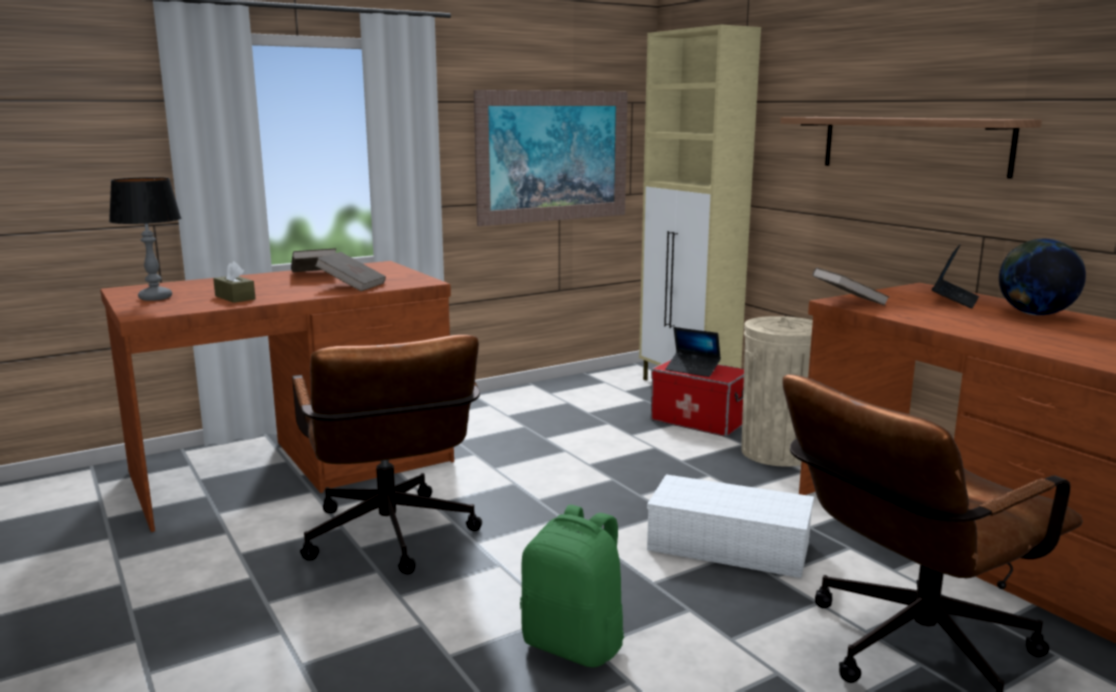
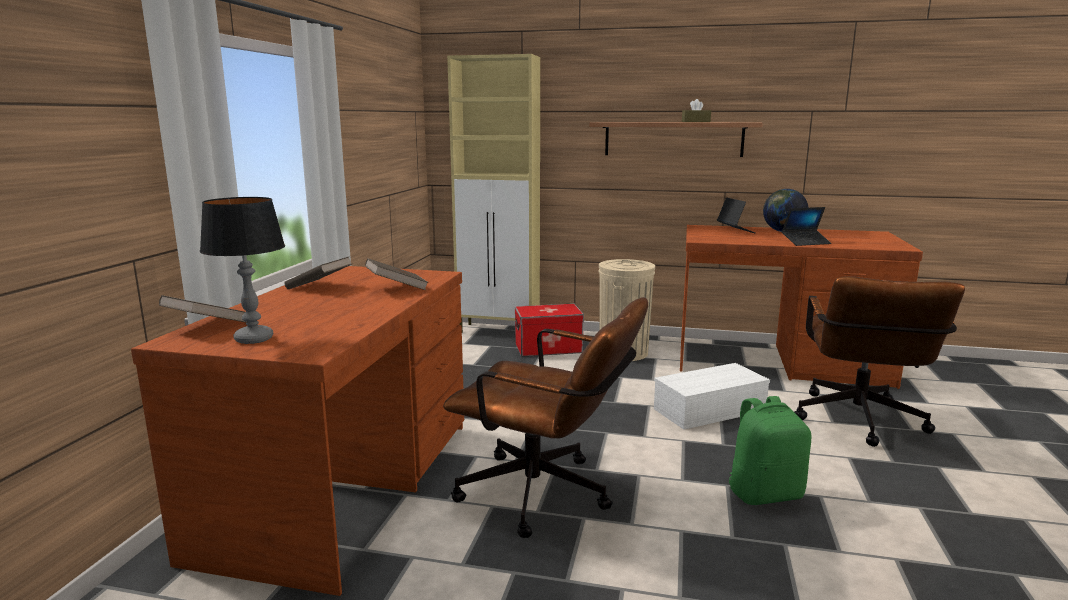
camera: 45 degrees left, 0 degrees up
(235, 297) = (338, 319): brown tissue box -> brown tissue box (695, 122)
(553, 156) = (386, 158): picture -> none
(692, 369) = (545, 311): laptop -> laptop (805, 242)
(848, 302) = (705, 239): brown book -> brown book (208, 326)

